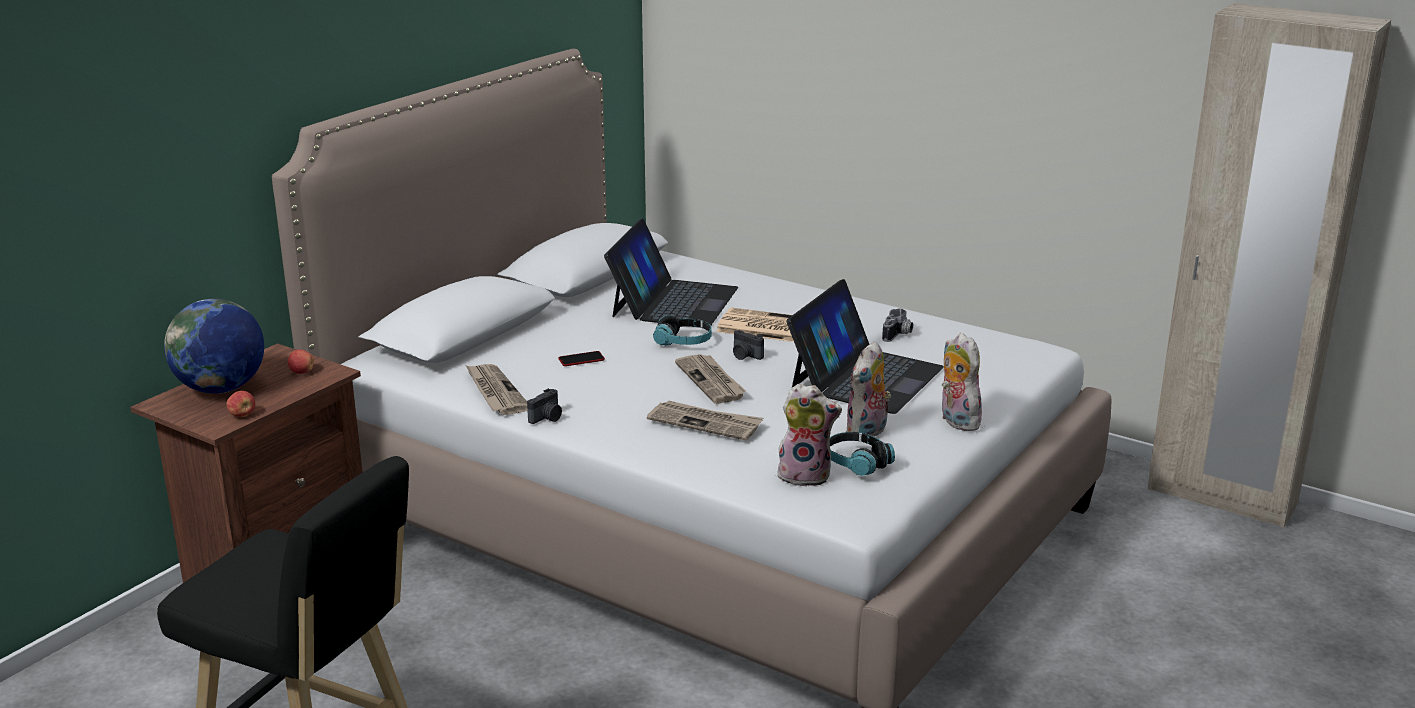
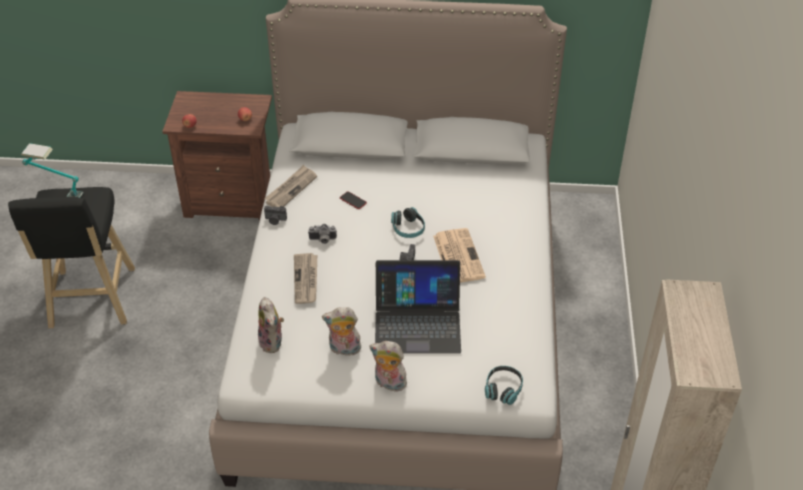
camera: 60 degrees right, 20 degrees up
(207, 577) = (56, 193): none -> table lamp
(221, 388) = (211, 105): globe -> none
(673, 302) = (462, 201): laptop -> none
(711, 381) = (361, 261): newspaper -> none
(856, 463) = (301, 358): headphones -> headphones (503, 389)
(898, 335) = (495, 316): camera -> camera (322, 240)
(956, 421) = (388, 384): plush toy -> plush toy turned 105 degrees counterclockwise

